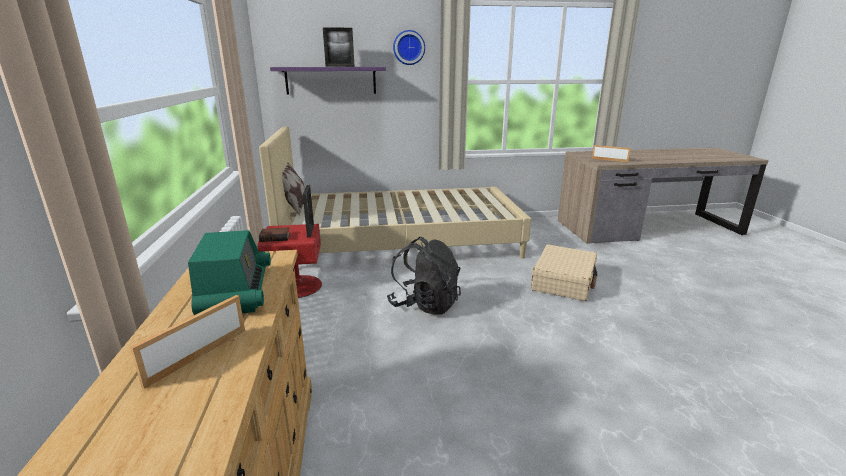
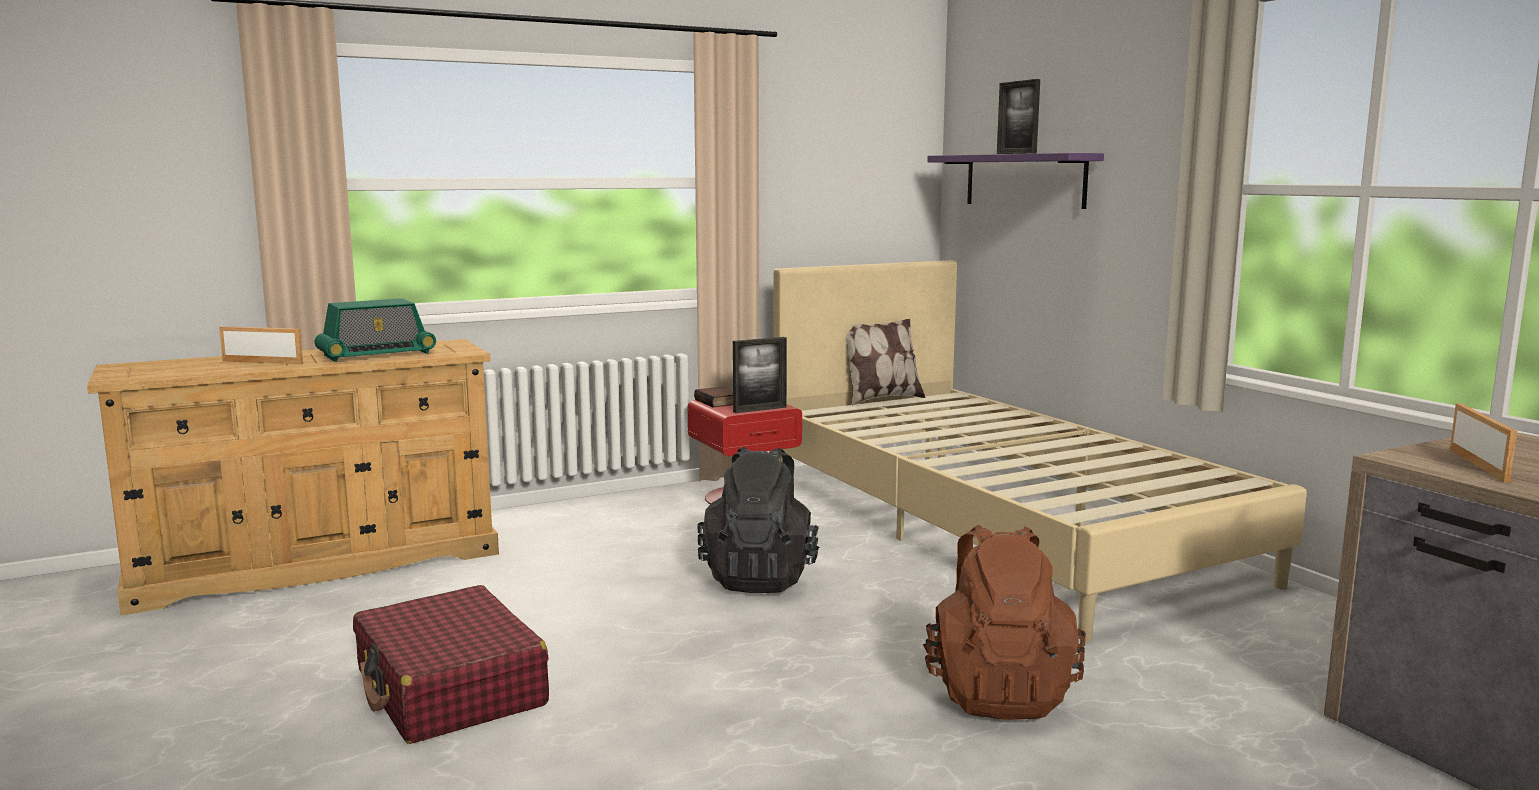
camera: 70 degrees right, 10 degrees down
(408, 47) = (1148, 111): wall clock -> none
(536, 429) = (450, 689): none -> red suitcase
(563, 282) = (998, 693): beige suitcase -> brown backpack

